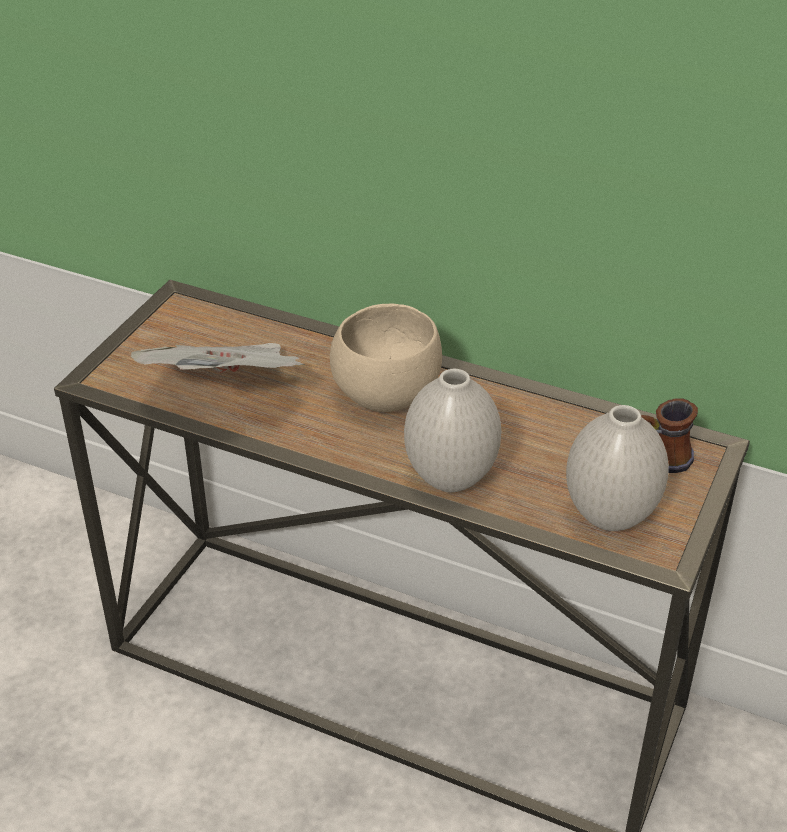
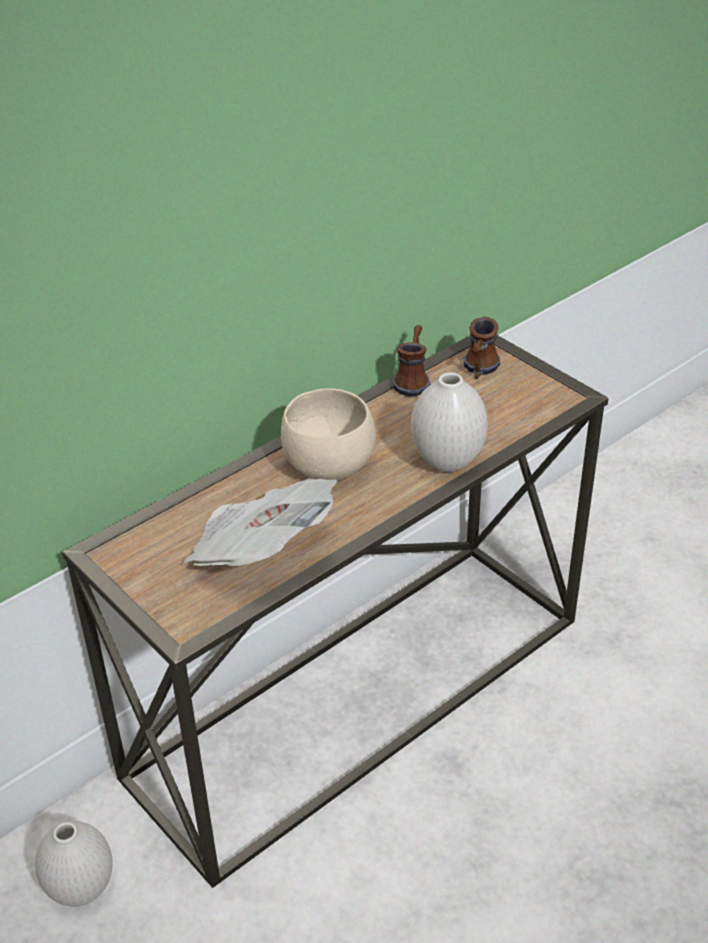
camera: 65 degrees left, 0 degrees up
(587, 410) = (413, 380): none -> mug
(609, 517) = (527, 406): white vase -> white vase (82, 890)

